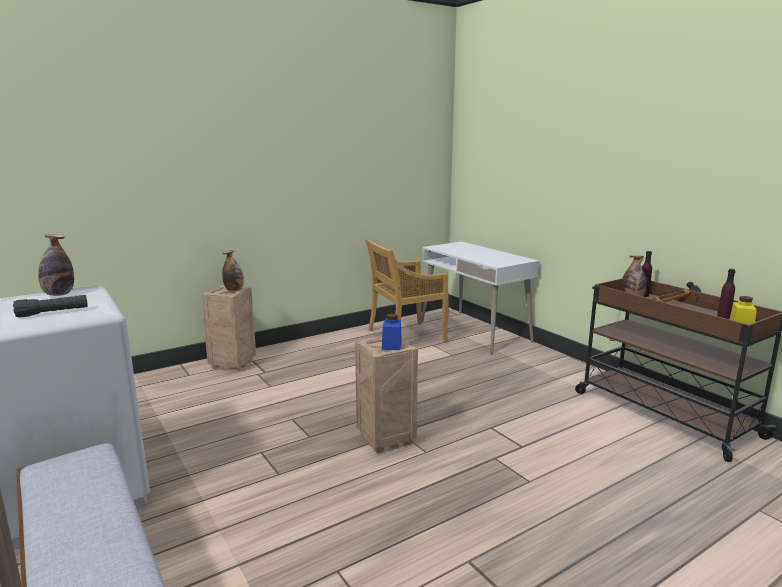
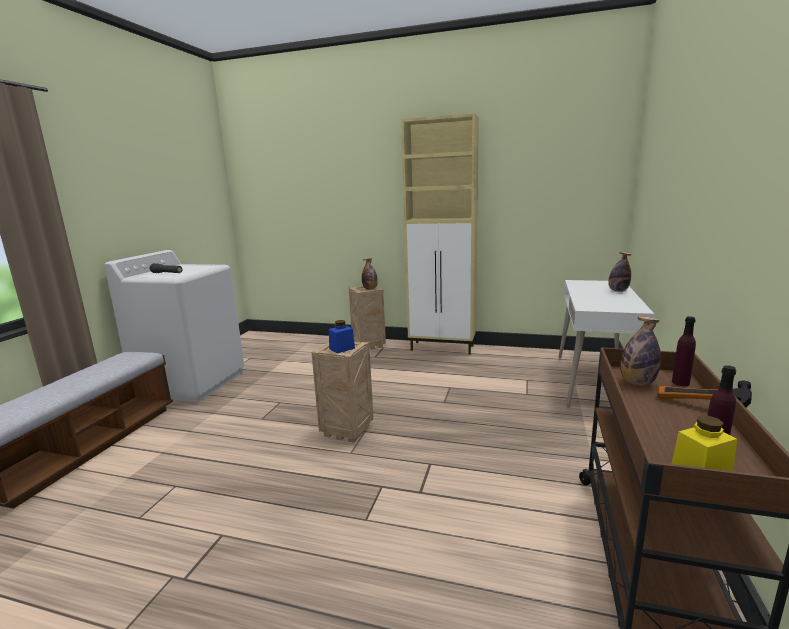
camera: 50 degrees right, 0 degrees up
(59, 294) = (199, 266): bottle -> bottle (618, 291)
(316, 342) = (443, 348): none -> beige cabinet
(405, 336) = (518, 365): beige chair -> none

